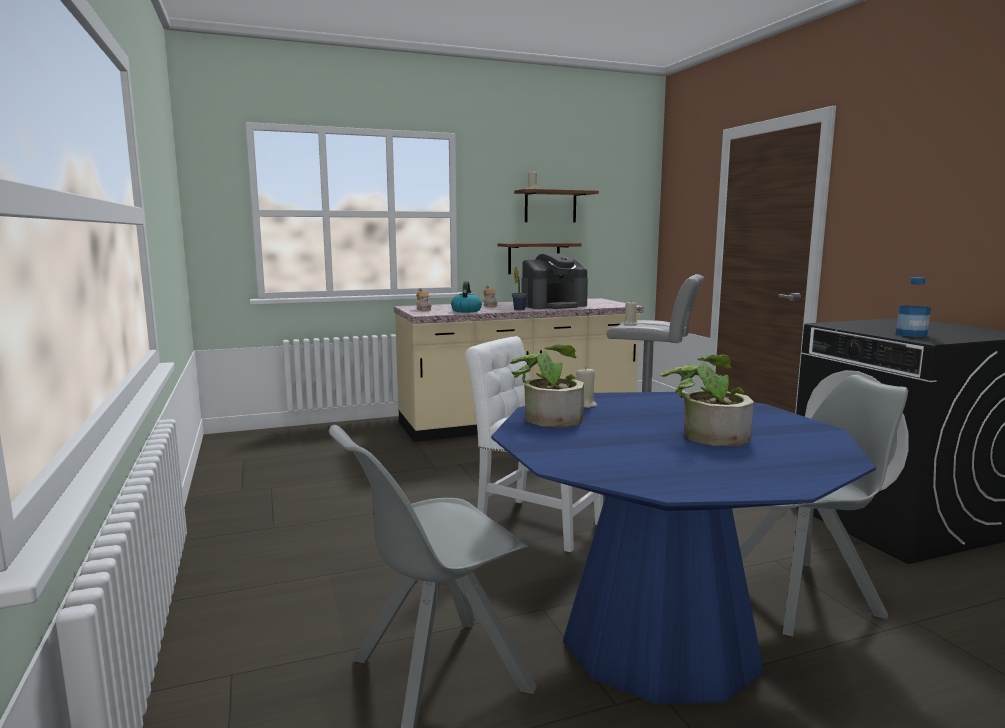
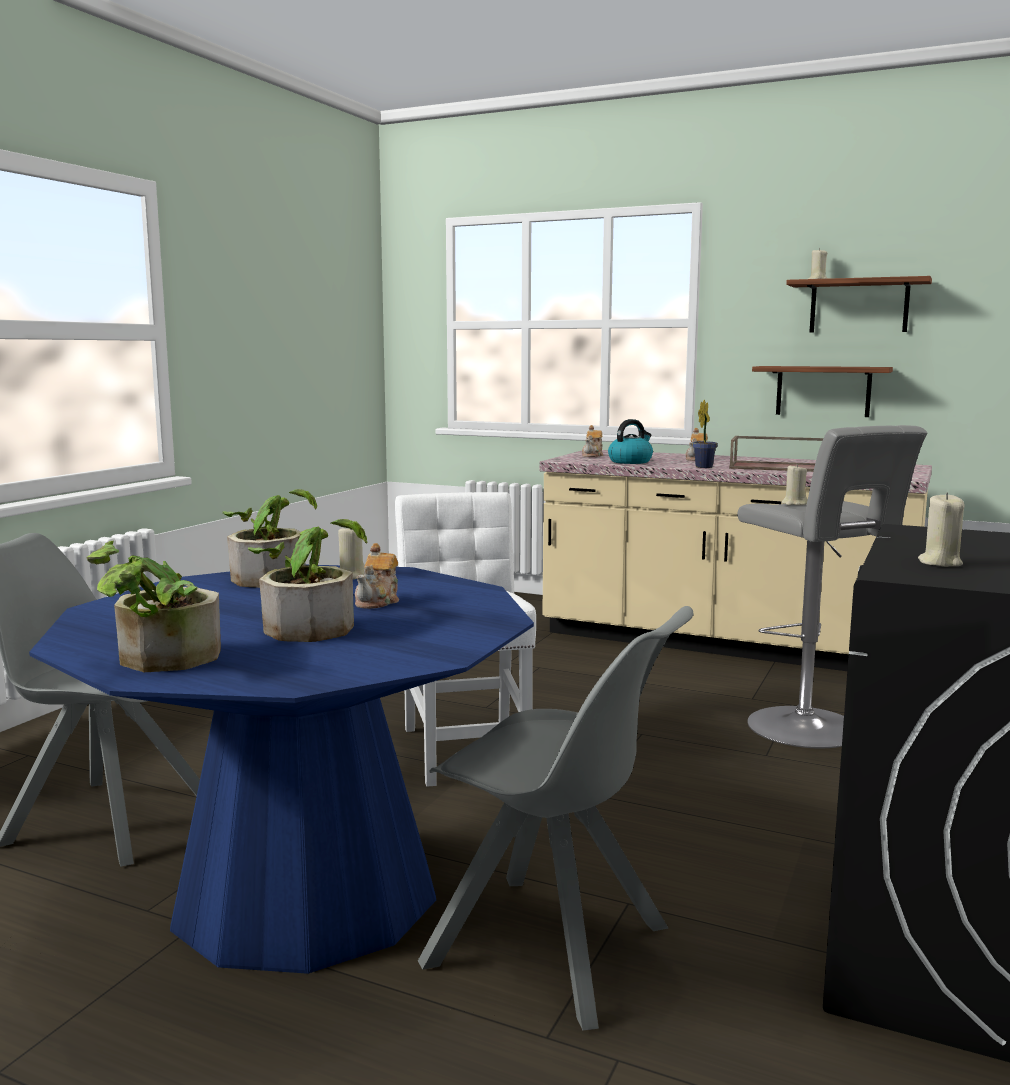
camera: 45 degrees right, 0 degrees up
(554, 305) = (783, 467): coffee machine -> brown tray
(669, 414) = (378, 602): none -> teapot
(750, 476) = (159, 661): none -> potted plant
(911, 334) = (940, 563): bottle -> beige candle

